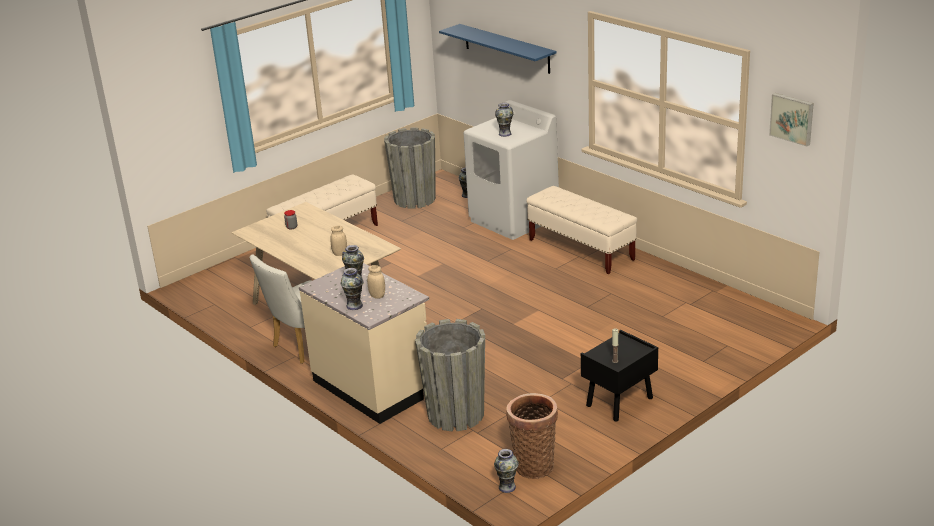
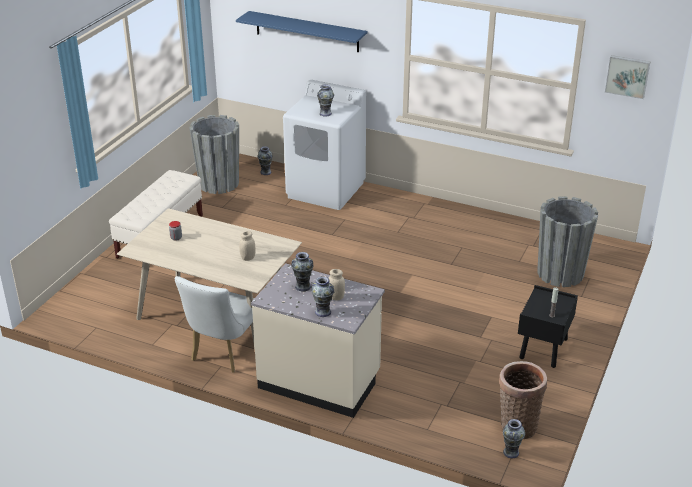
camera: 25 degrees left, 5 degrees up
(455, 414) = (415, 392): grey planter -> grey planter (560, 273)
(581, 250) = (407, 210): beige bench -> none

